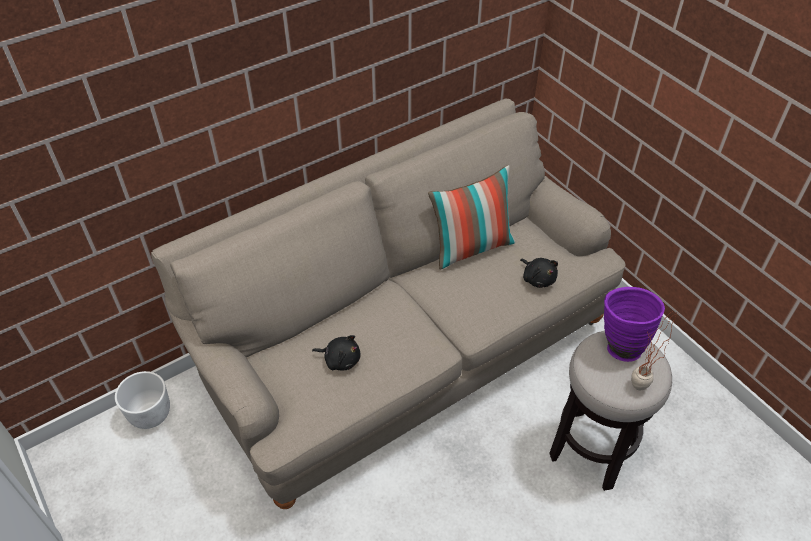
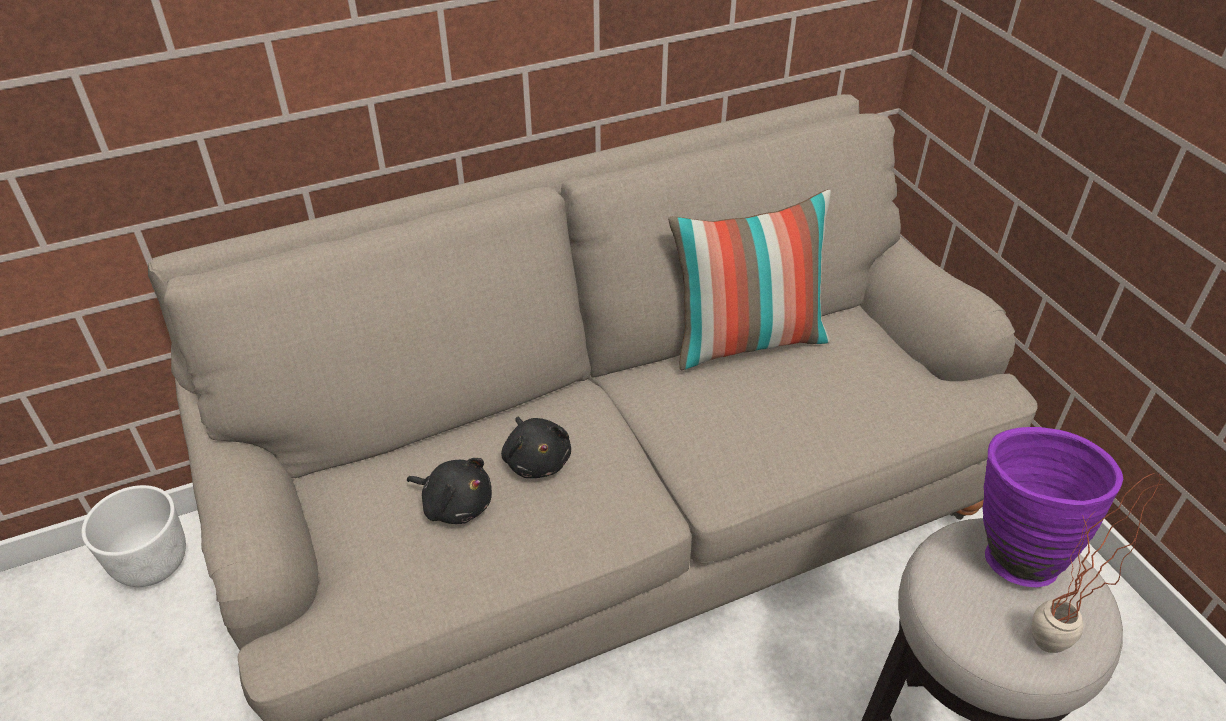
camera: 10 degrees right, 5 degrees down
(538, 278) = (862, 408): black plush toy -> black plush toy (537, 460)

